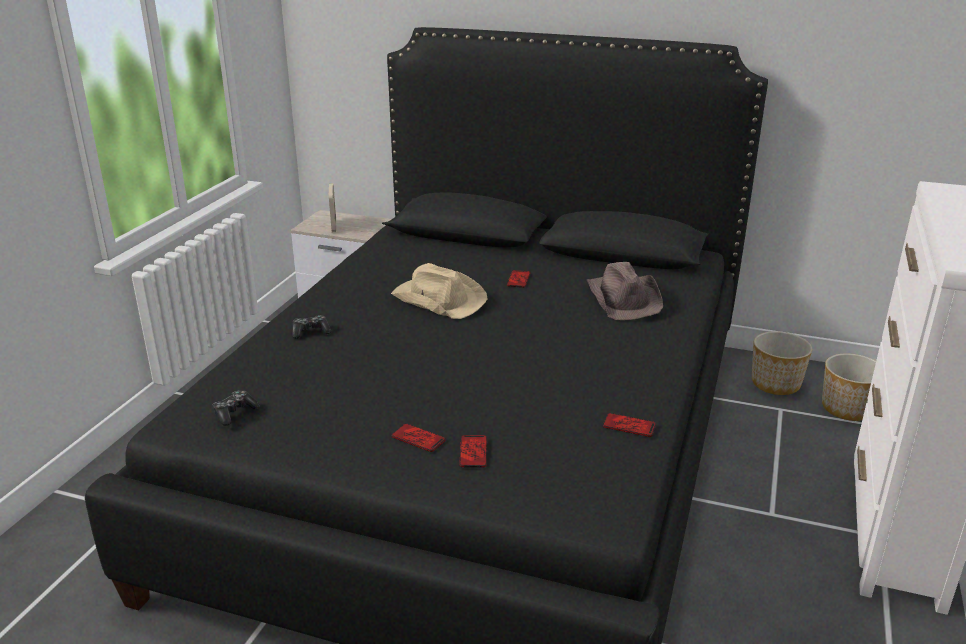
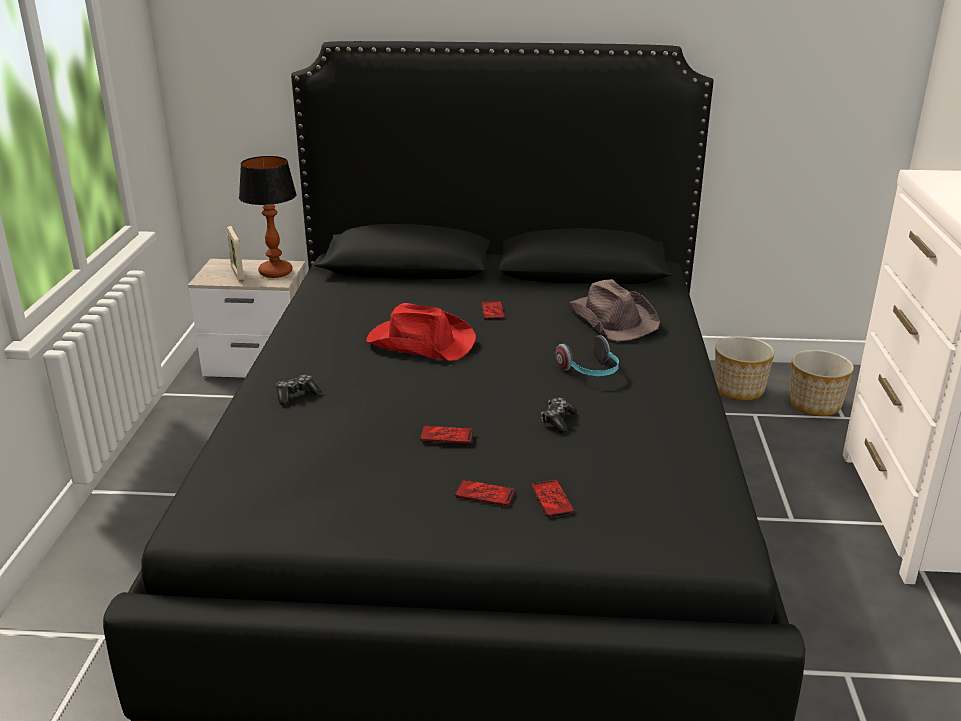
camera: 15 degrees left, 0 degrees up
(234, 413) = (263, 498): game controller -> game controller (558, 420)
(366, 227) = (276, 272): none -> table lamp
(438, 299) = (420, 342): beige hat -> red hat
(575, 344) = (590, 371): none -> headphones
(629, 426) = (691, 448): phone -> phone (447, 436)

